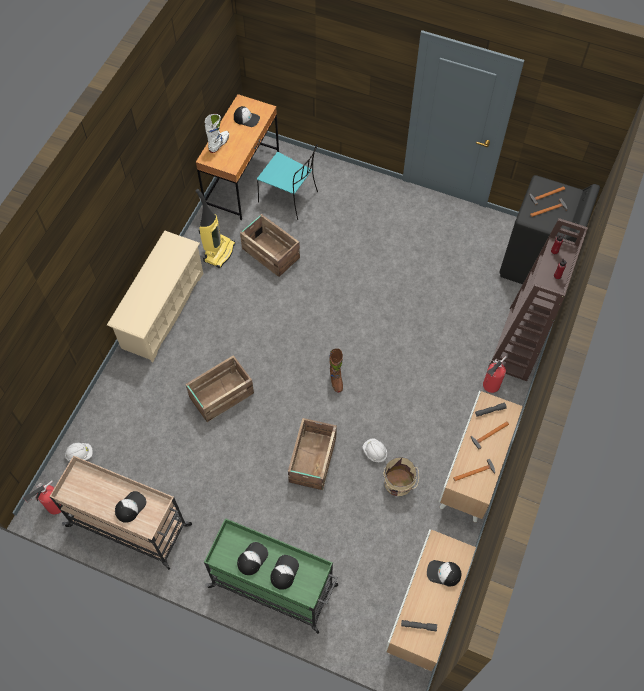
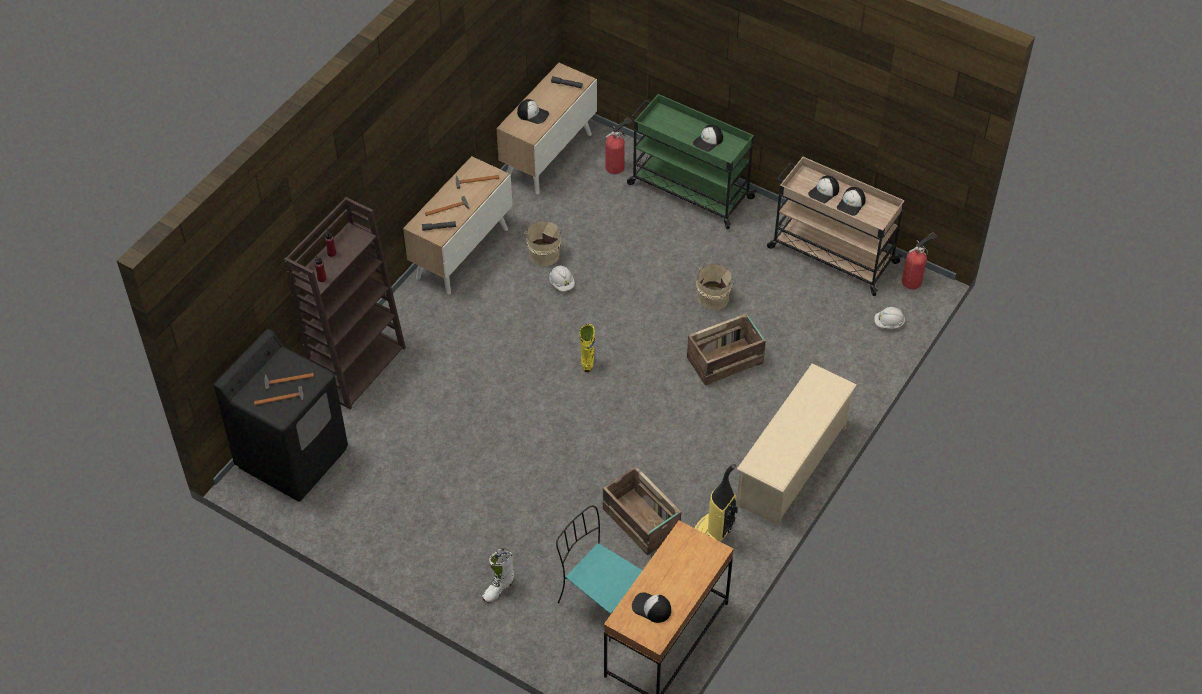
camera: 170 degrees left, 10 degrees down
(219, 144) = (697, 571): white boot -> white boot (498, 589)
(236, 459) = (714, 297): none -> beige bucket
(284, 572) = (680, 128): cap -> cap (851, 204)
(312, 460) = (632, 285): crate -> none
(336, 379) = (587, 359): brown boot -> yellow boot
(490, 386) = (411, 328): fire extinguisher -> fire extinguisher (616, 166)

